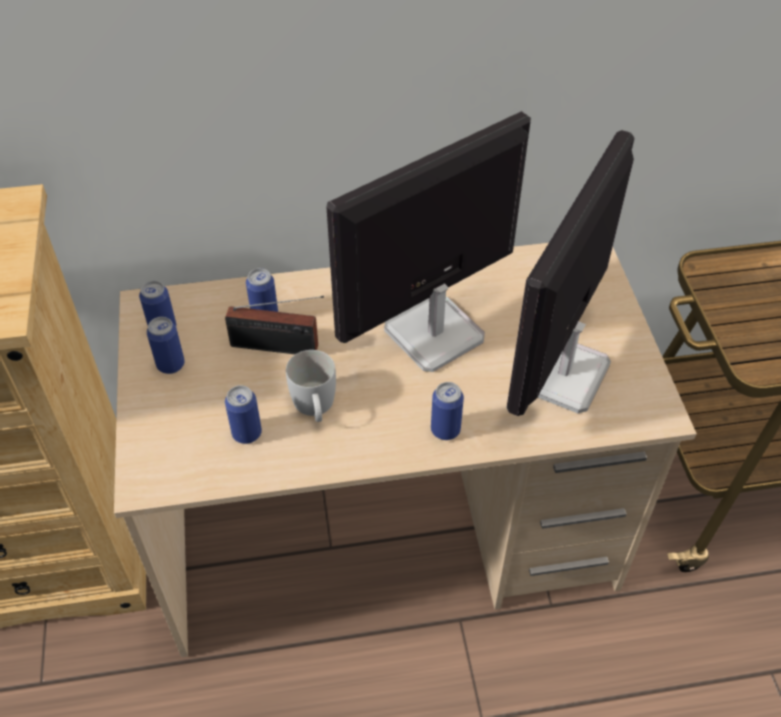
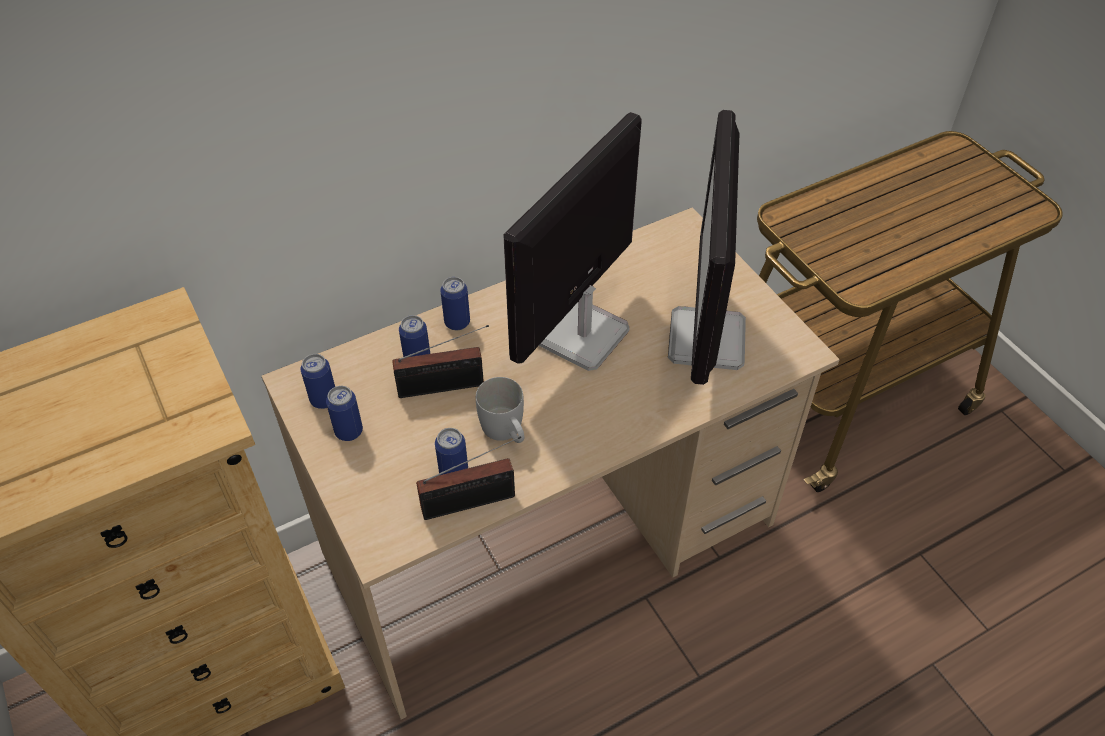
camera: 20 degrees left, 0 degrees up
(252, 466) = (474, 502): none -> radio
(445, 430) = (631, 417): can -> can (457, 322)

